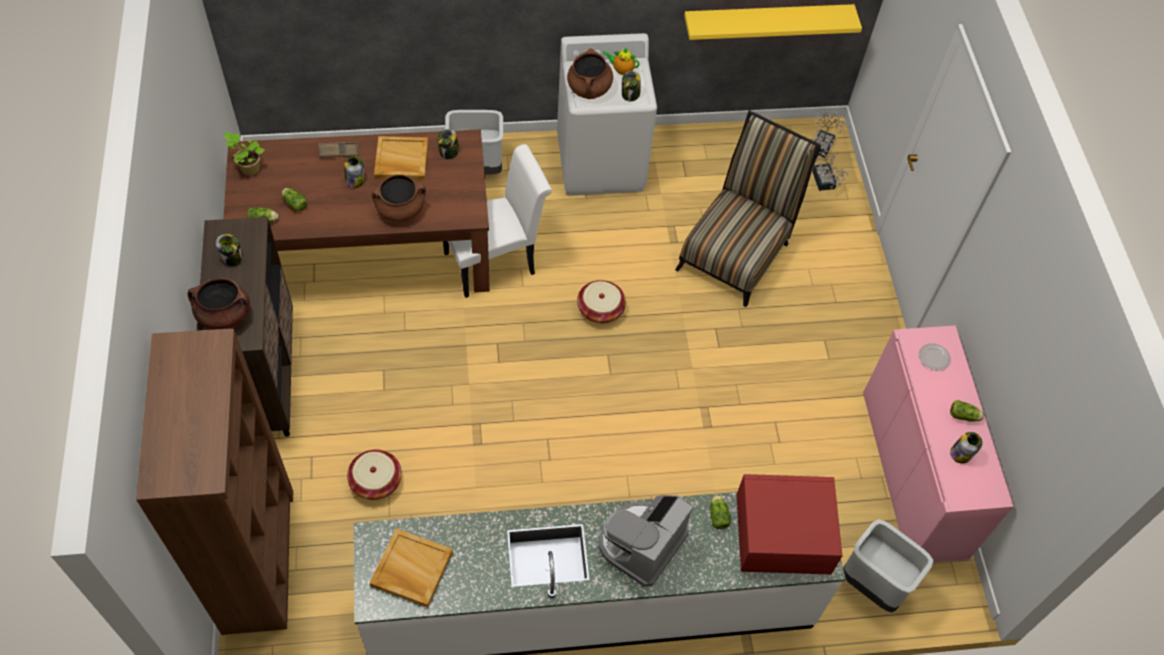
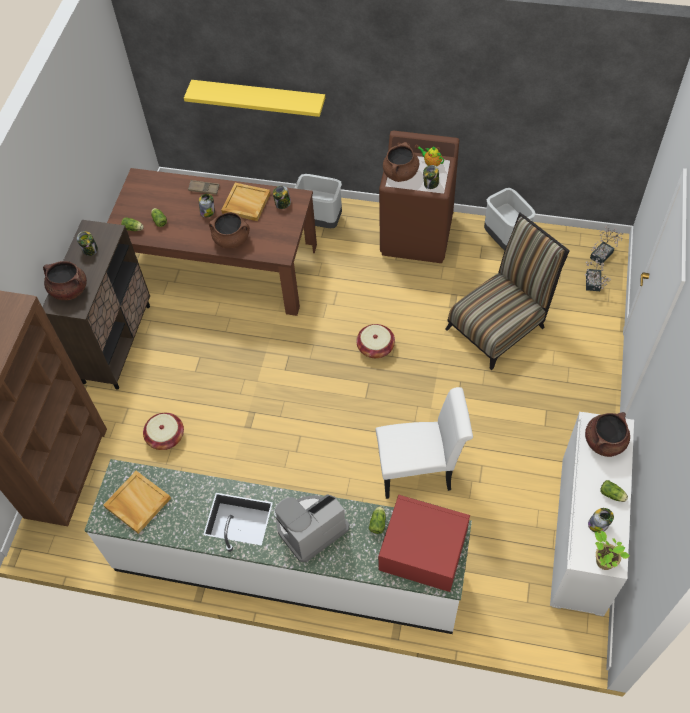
camera: 25 degrees right, 0 degrees up
(249, 168) = (137, 189): potted plant -> potted plant (603, 560)
(496, 261) = (310, 294): white chair -> white chair (420, 470)
(601, 163) = (417, 235): white washing machine -> brown washing machine
(767, 19) = (560, 142): yellow shelf -> yellow shelf (259, 96)
(874, 584) = (516, 613): grey trash can -> grey trash can (506, 240)
(913, 474) = (581, 534): pink cabinet -> white cabinet
(933, 358) = (604, 441): plate -> brown cooking pot

